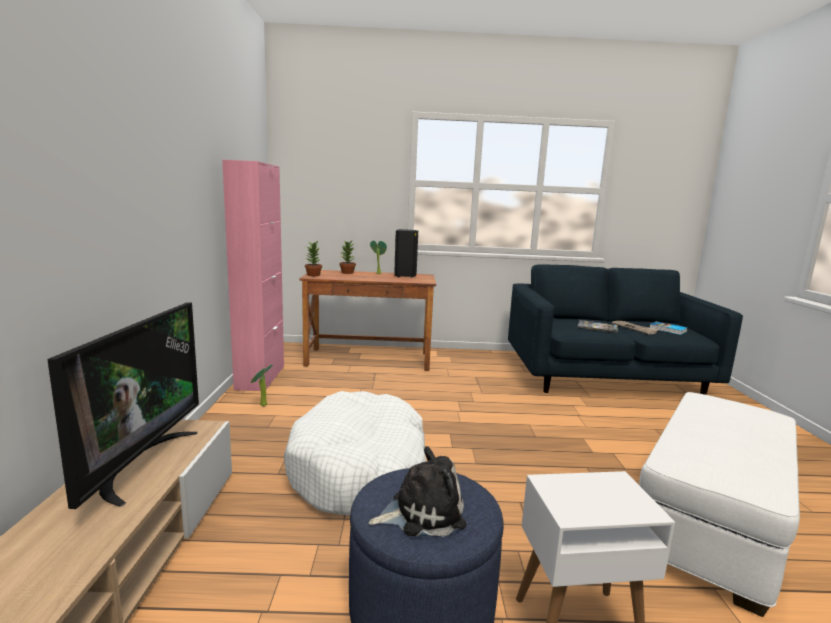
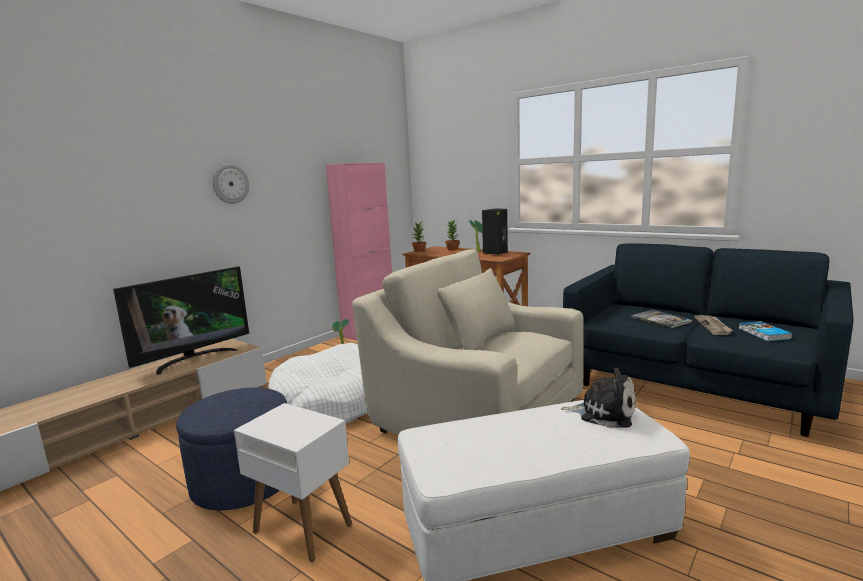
camera: 40 degrees right, 0 degrees up
(139, 171) = (230, 184): none -> wall clock
(422, 512) = (221, 408): plush toy -> plush toy (603, 413)
(513, 438) = (477, 413): none -> beige armchair

